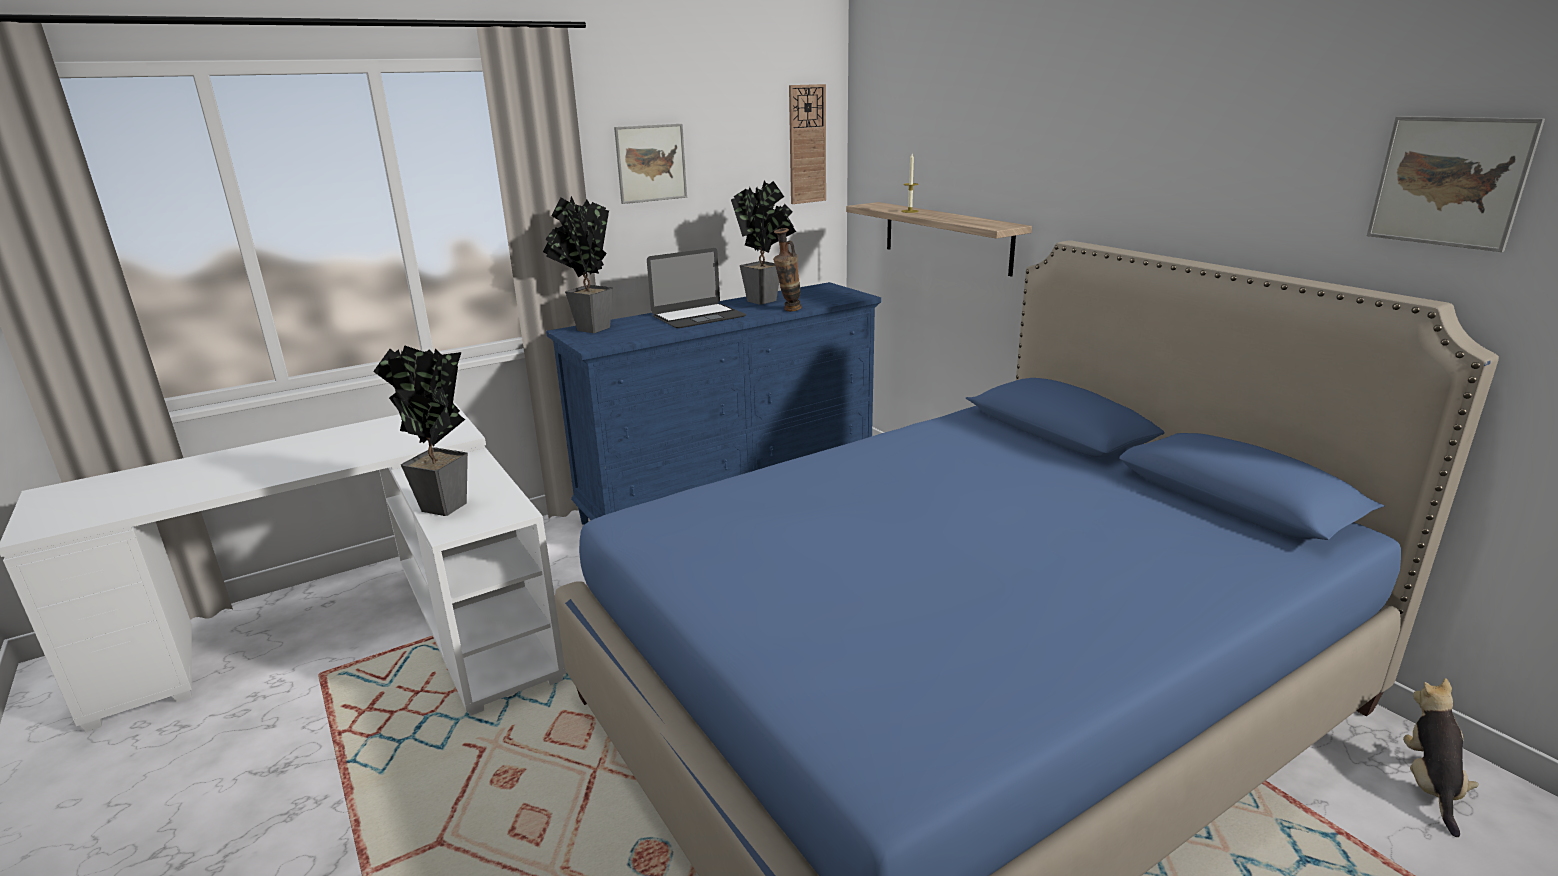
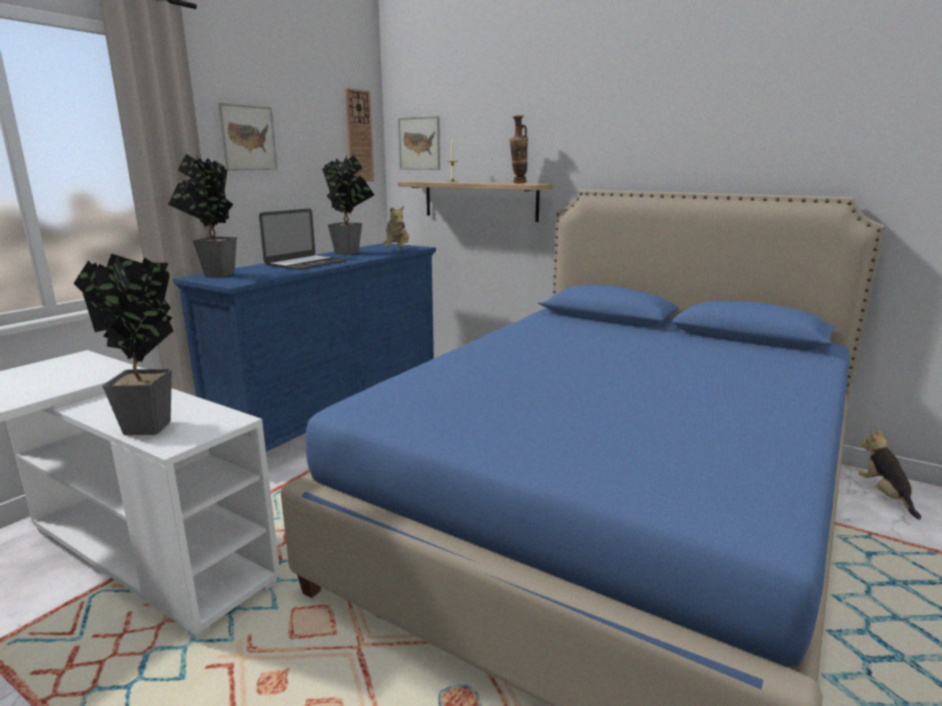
camera: 25 degrees left, 5 degrees down
(788, 310) = (376, 256): vase -> vase (518, 183)
(825, 301) = (397, 251): none -> plush toy
(1449, 181) = (843, 124): picture -> picture (419, 143)

